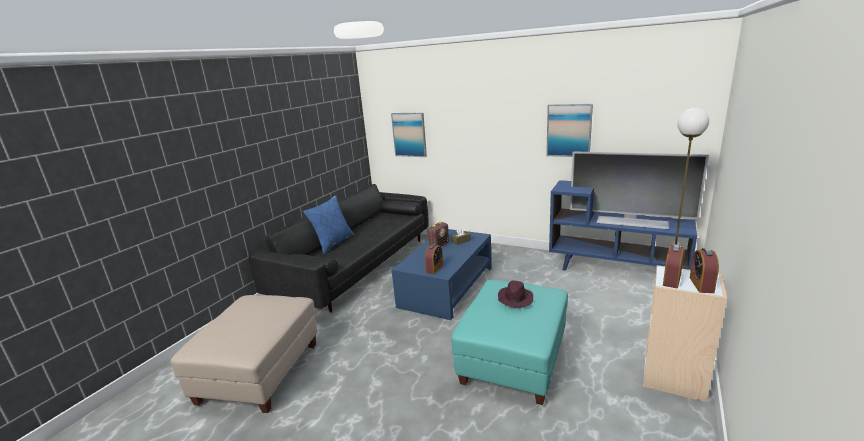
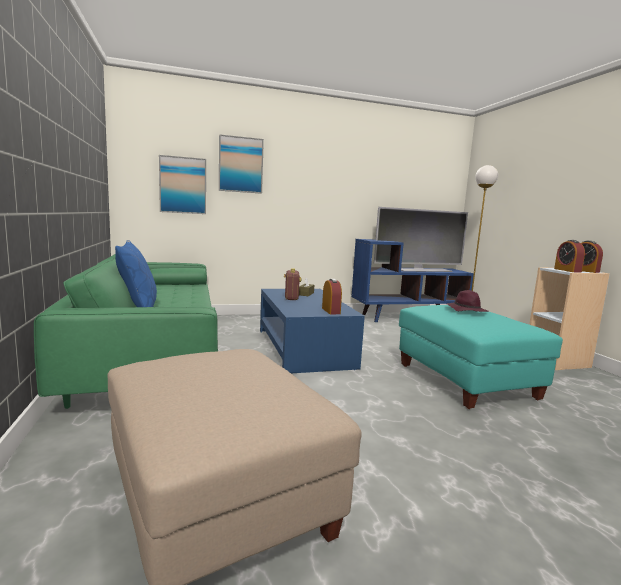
camera: 45 degrees left, 10 degrees down
(356, 266) = (152, 351): black sofa -> green sofa
(569, 130) = (363, 191): picture -> picture (240, 165)

